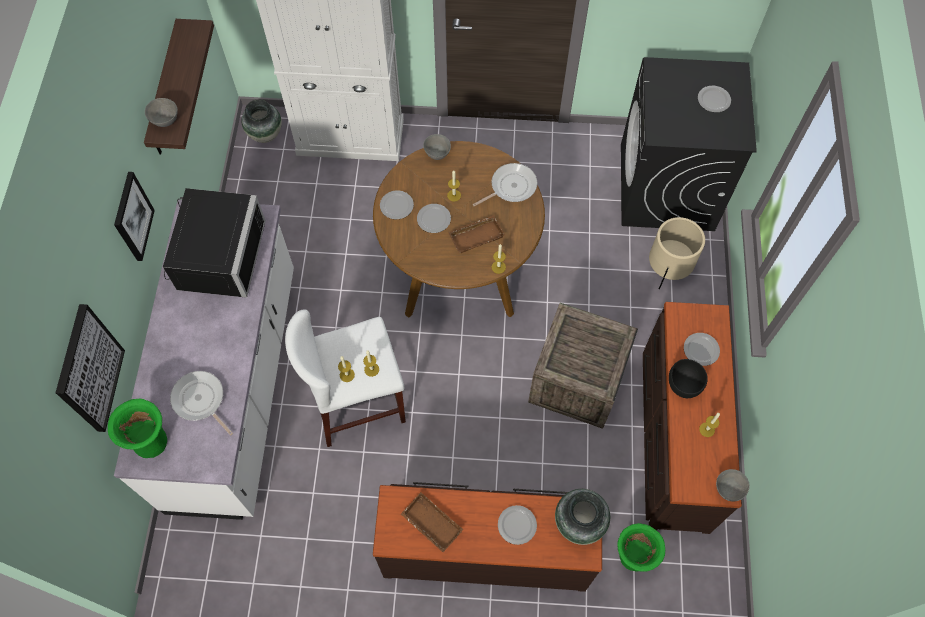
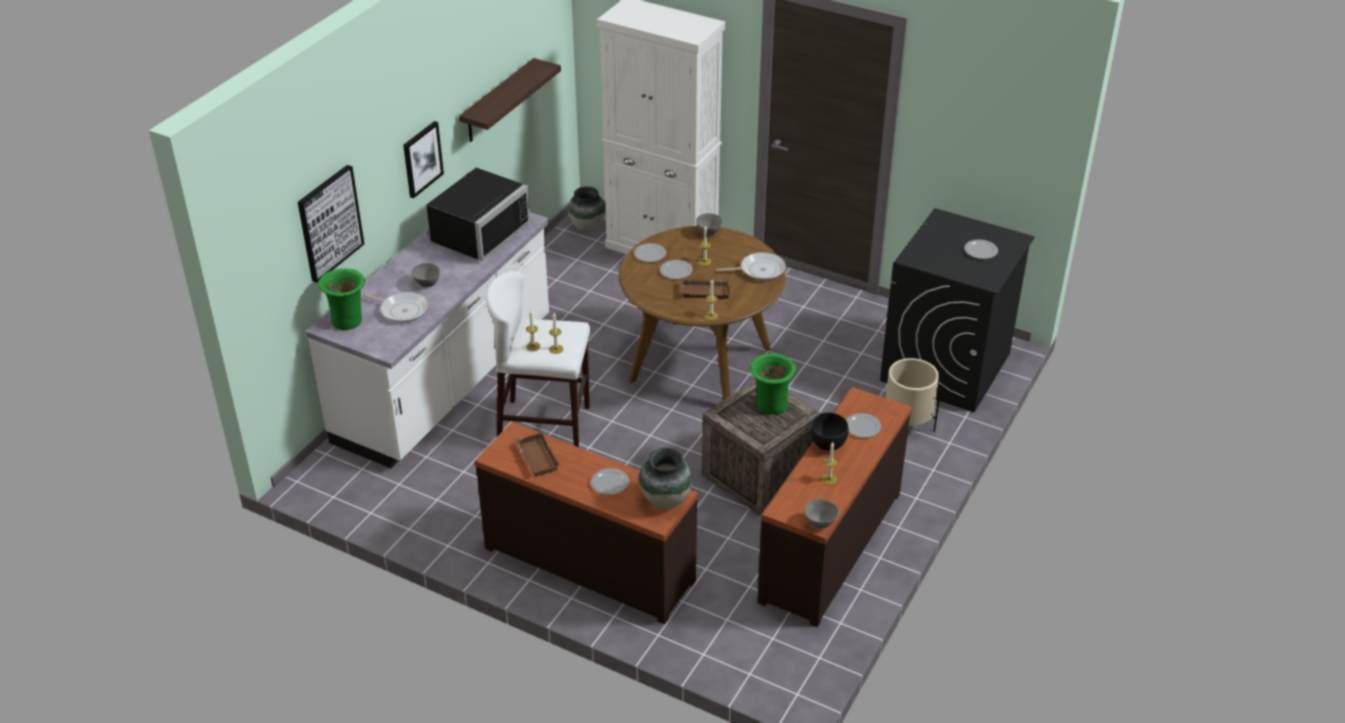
camera: 25 degrees right, 25 degrees down
(165, 121) = (483, 109): grey bowl -> grey bowl (426, 284)
(200, 400) = (402, 310): frying pan -> frying pan turned 135 degrees clockwise
(633, 557) = (727, 617): green vase -> green vase (770, 406)

